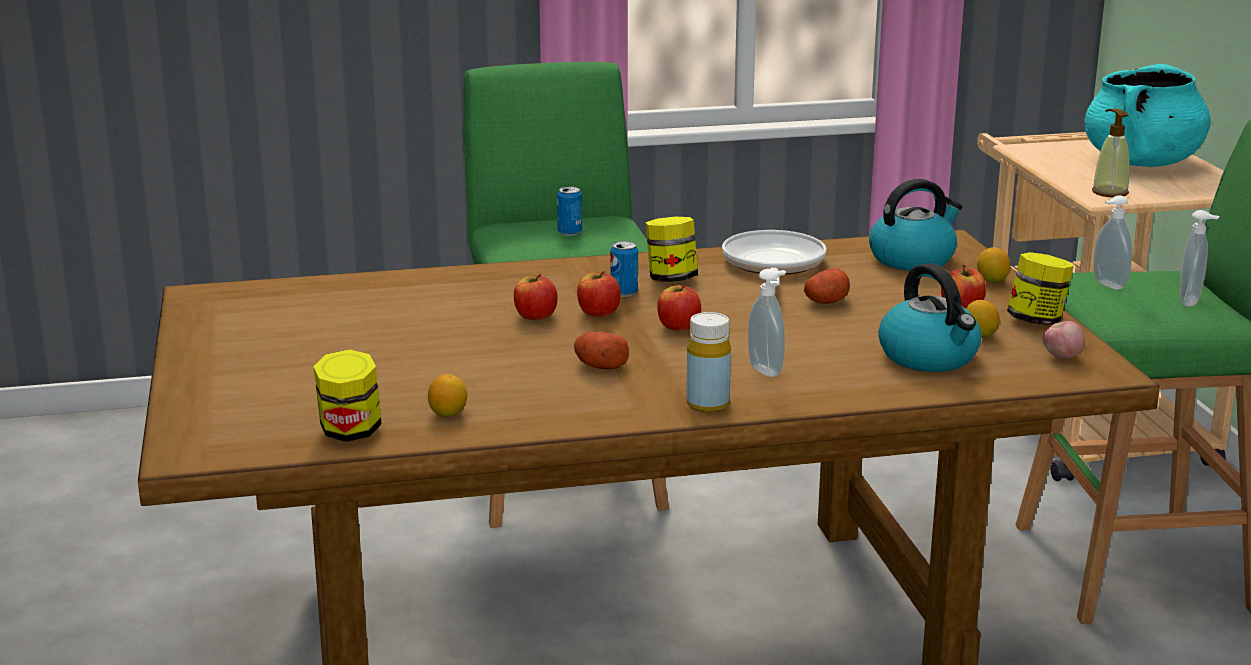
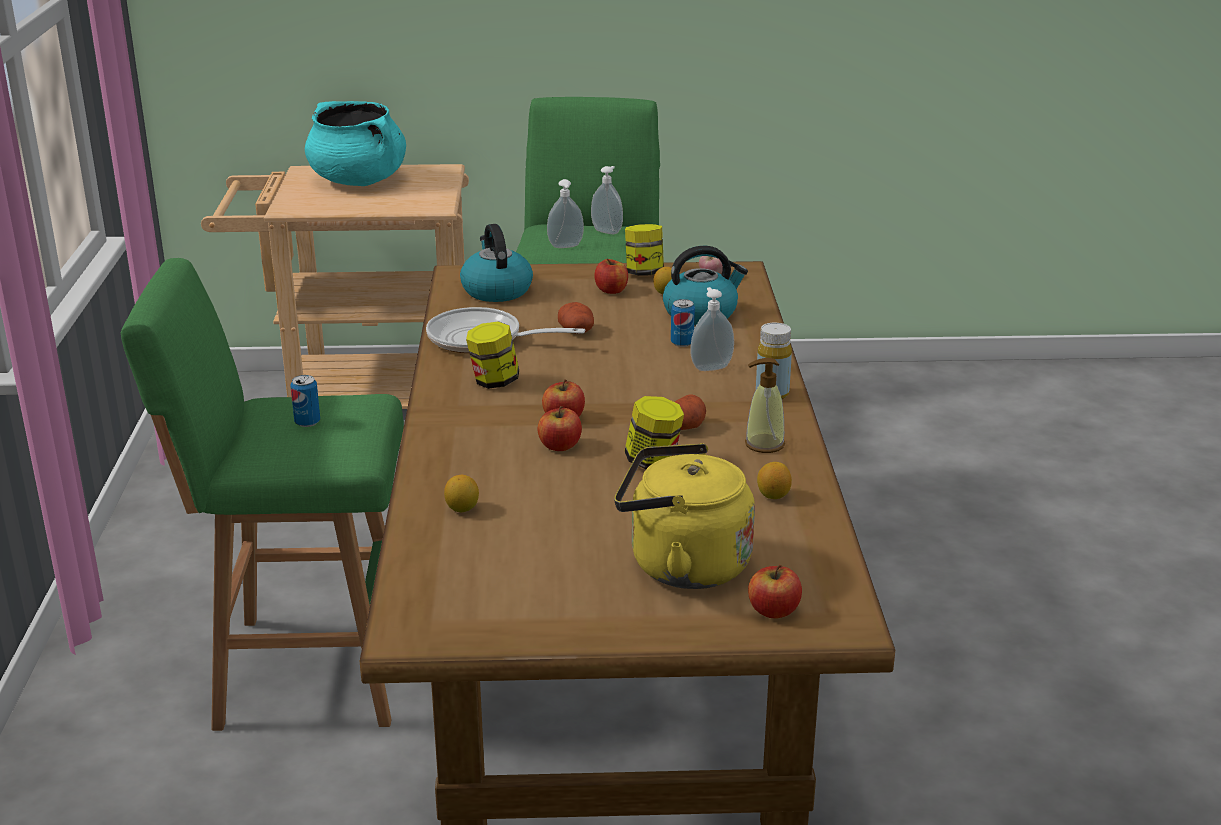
camera: 80 degrees left, 5 degrees up
(301, 380) = (681, 565): none -> yellow kettle
(350, 432) = (805, 541): jar -> jar (653, 462)
(624, 292) = (518, 404): can -> can (682, 343)
(679, 327) = (610, 389): apple -> apple (773, 611)
(992, 281) = (558, 273): lemon -> lemon (462, 509)
(1109, 192) = (424, 202): soap dispenser -> soap dispenser (764, 444)

